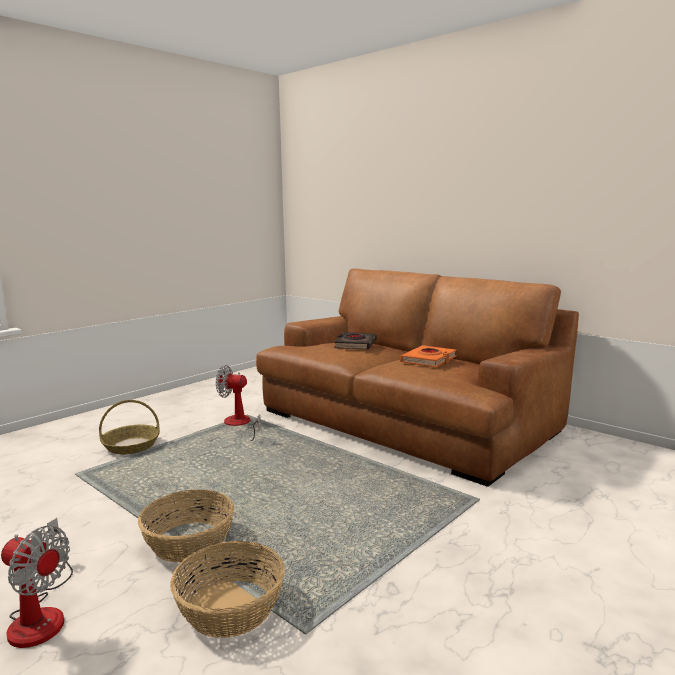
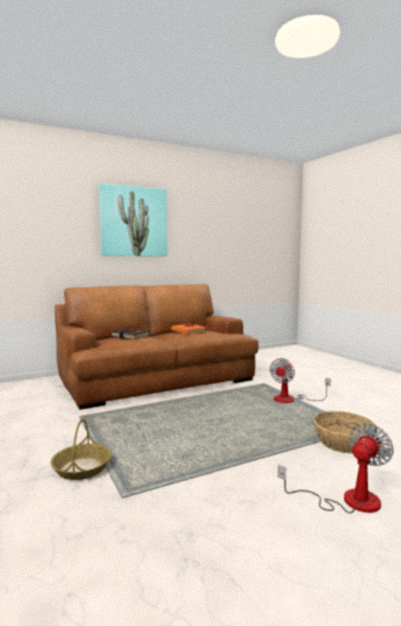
camera: 70 degrees left, 5 degrees down
(189, 541) = (274, 450): basket -> none
(240, 425) = (97, 421): fan -> fan (291, 400)
(461, 170) = (133, 222): none -> picture

